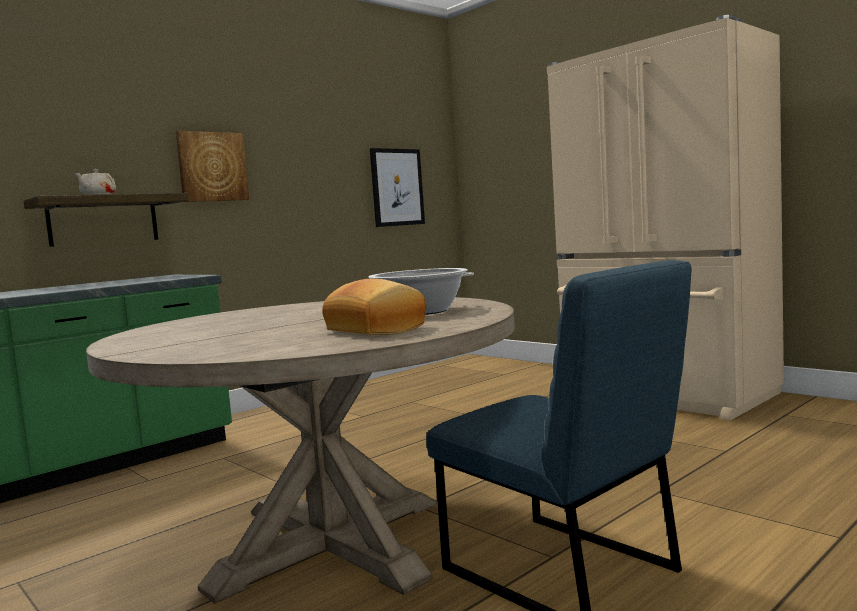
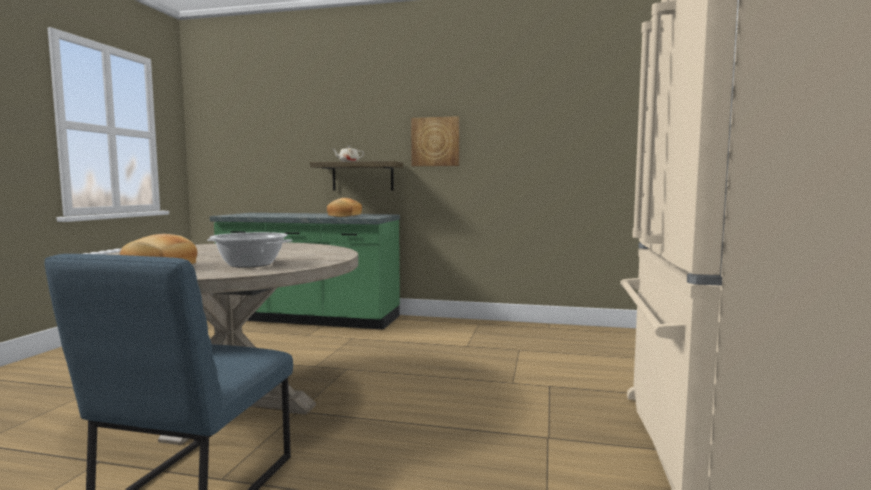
camera: 55 degrees right, 0 degrees up
(132, 281) = (344, 216): none -> bread
(397, 187) = (613, 157): picture -> none

